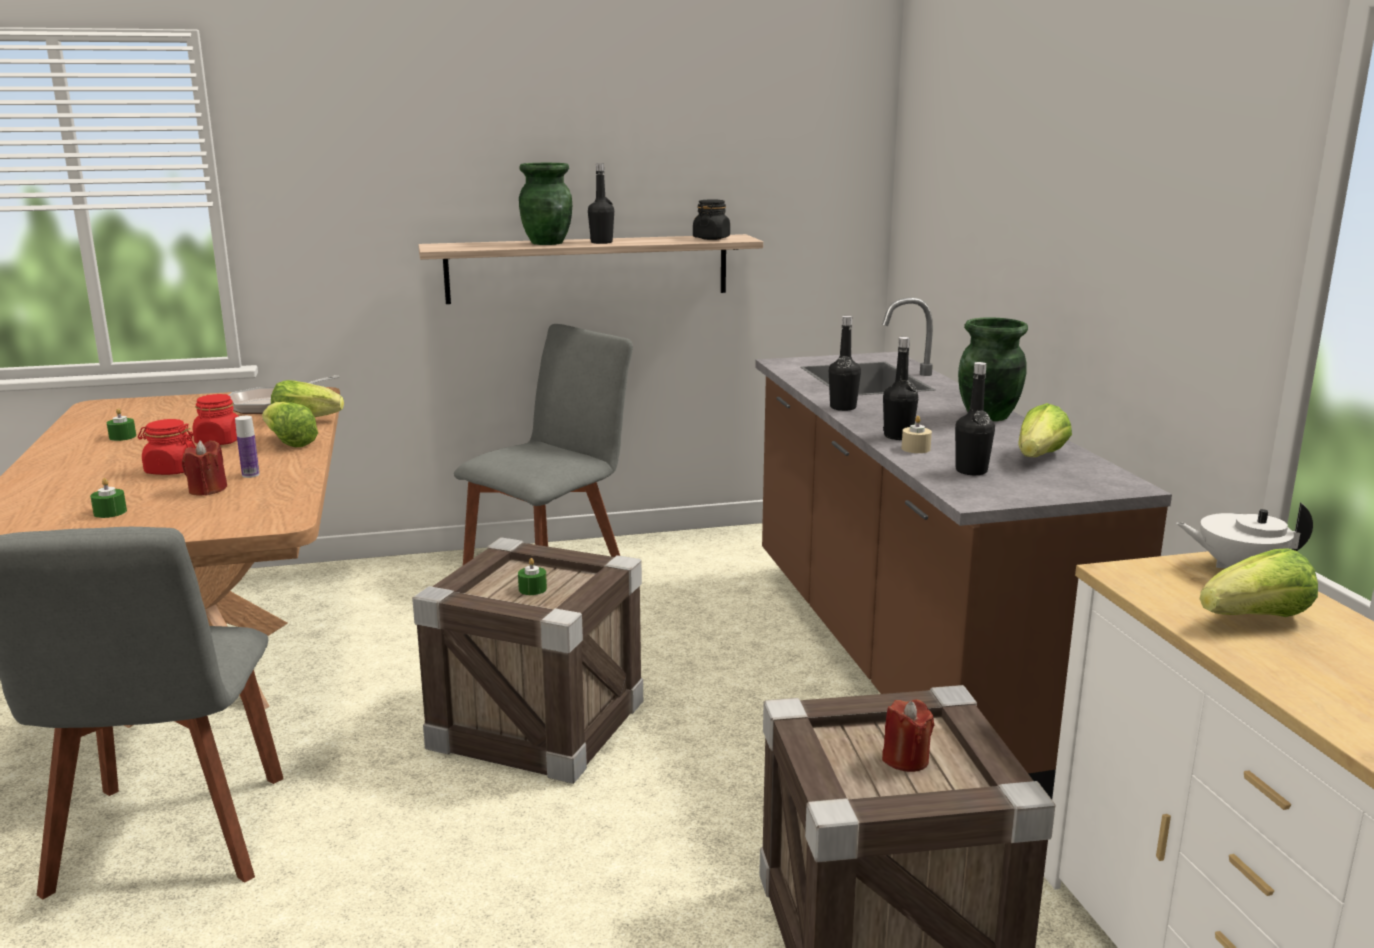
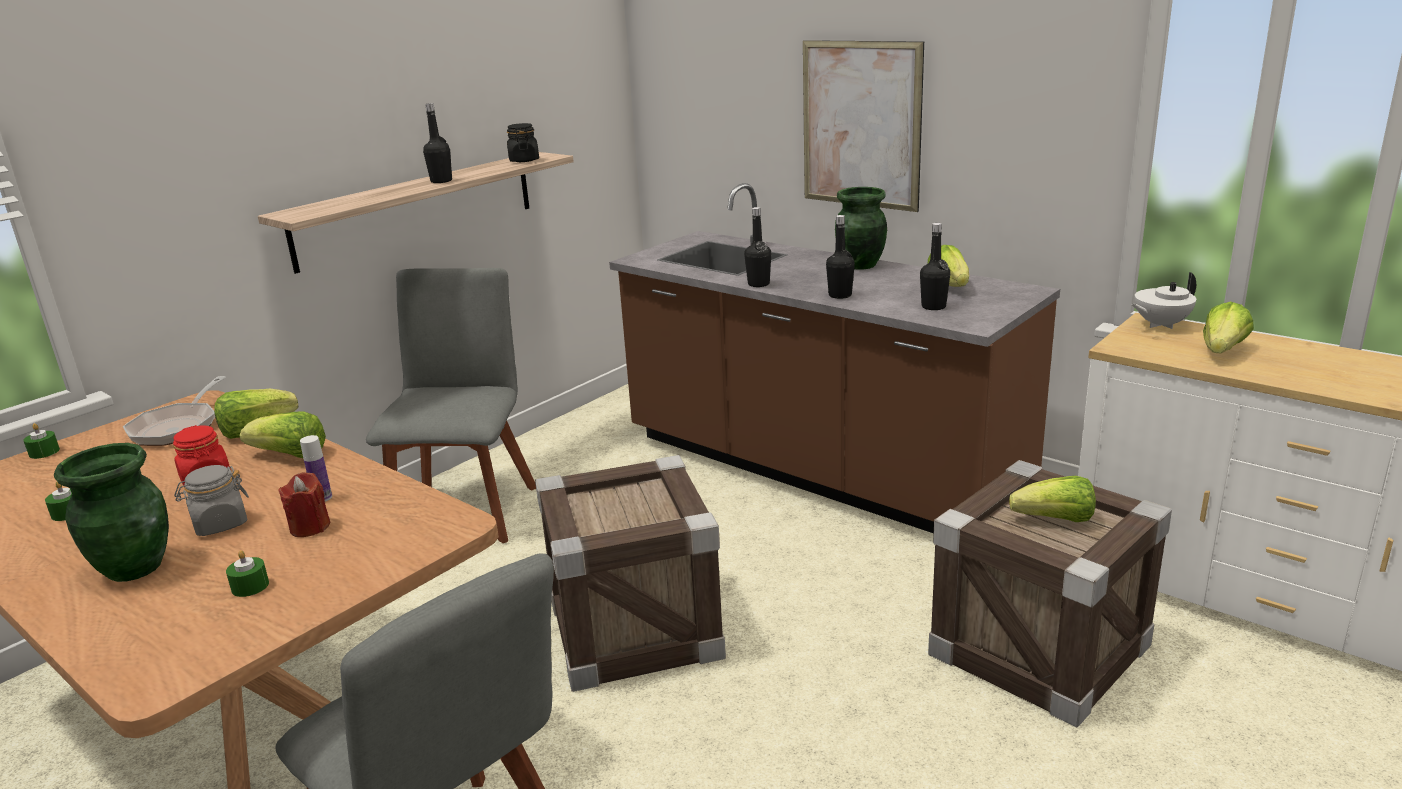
camera: 35 degrees left, 5 degrees up
(171, 470) = (220, 524): red jar -> grey jar
(532, 589) = (627, 510): green candle -> green candle (44, 452)
(548, 243) = (391, 190): green vase -> green vase (136, 567)
(905, 759) = (1055, 520): red candle -> lettuce
(915, 449) = (869, 301): beige candle -> none
(1051, 246) = (860, 125): none -> picture

